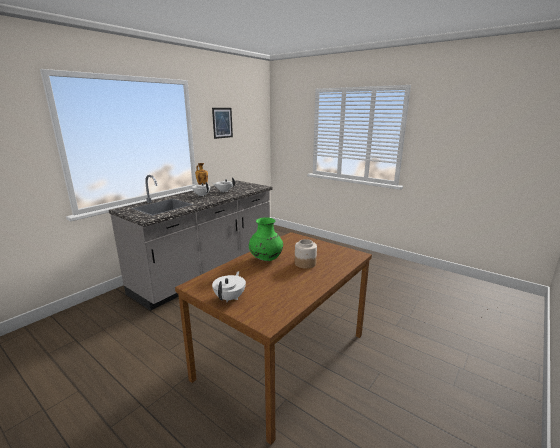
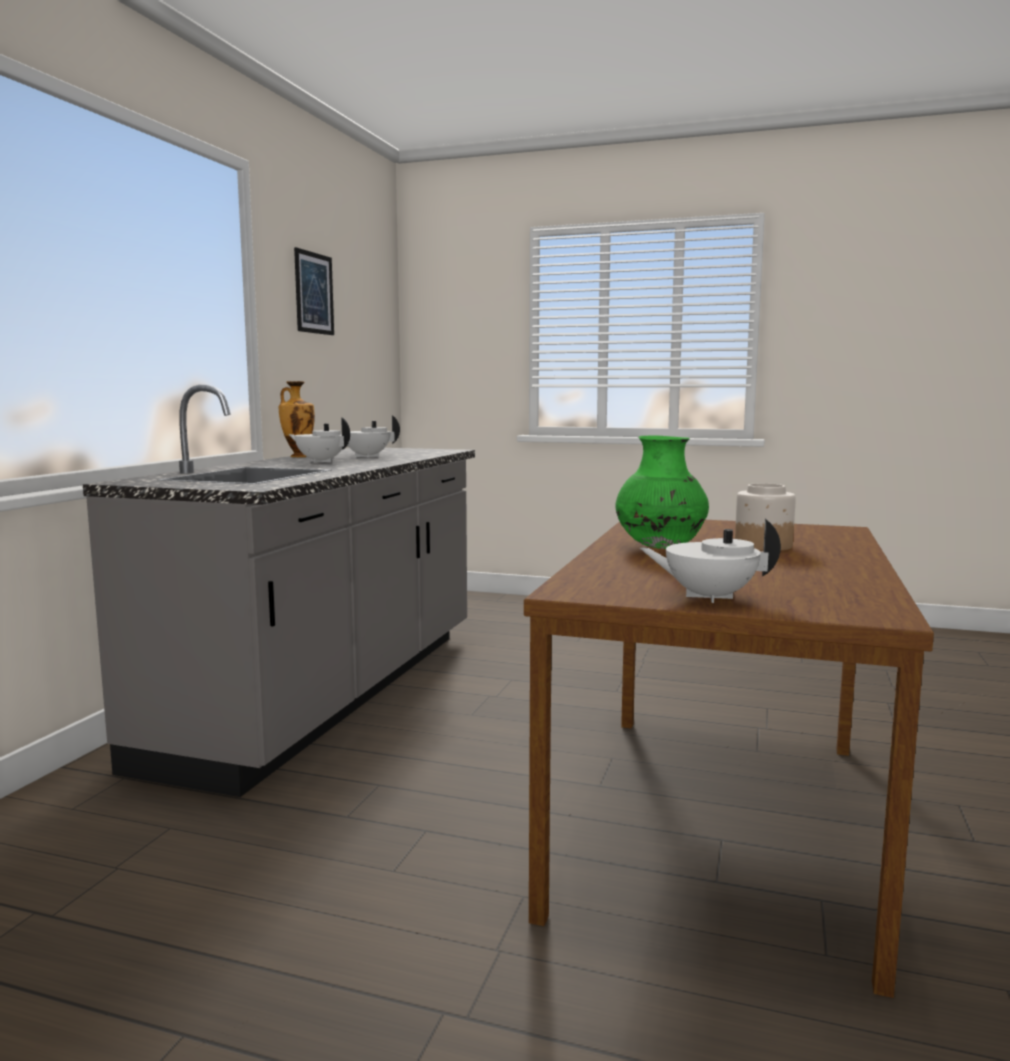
camera: 20 degrees left, 10 degrees down
(230, 298) = (709, 597): white teapot -> white teapot turned 75 degrees counterclockwise

